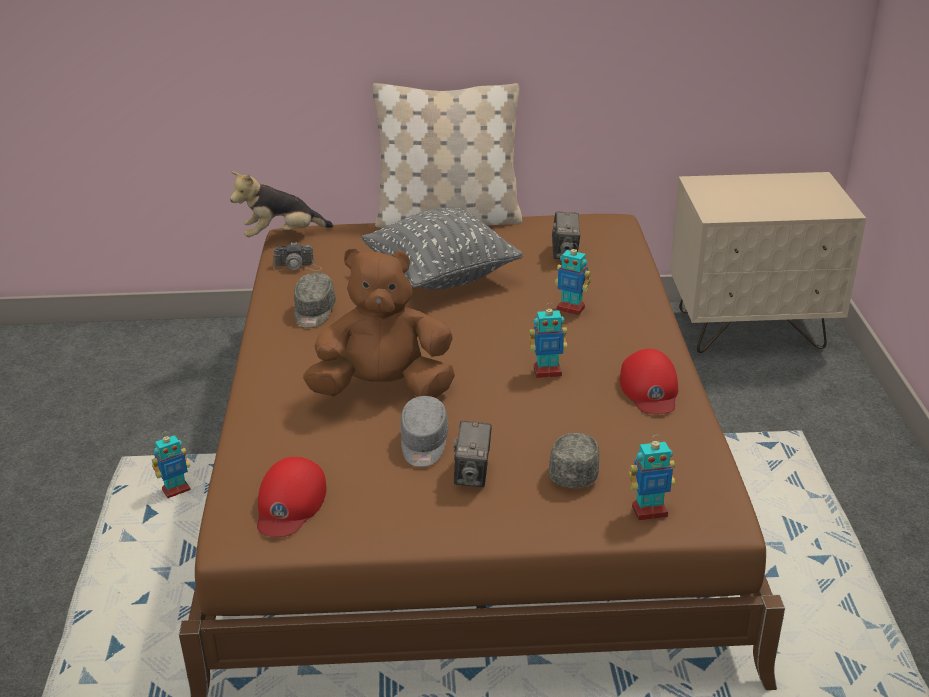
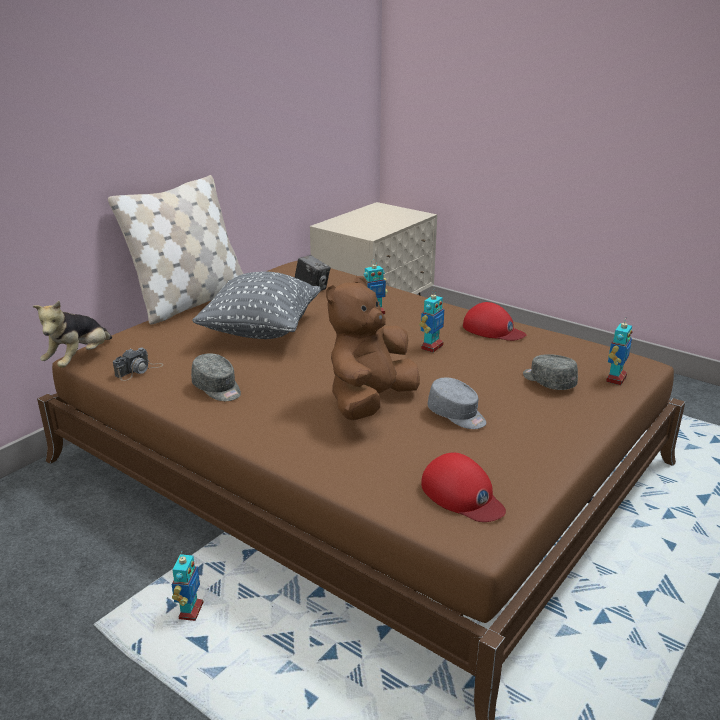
camera: 50 degrees left, 5 degrees down
(472, 474) = (513, 414): camera -> none

